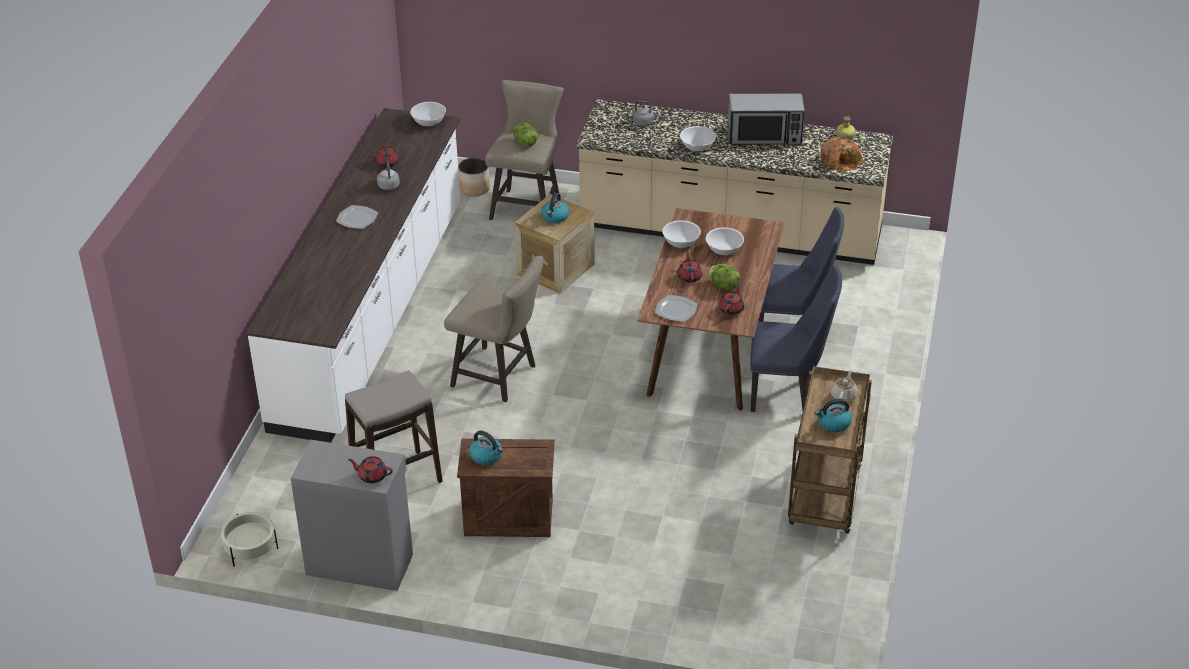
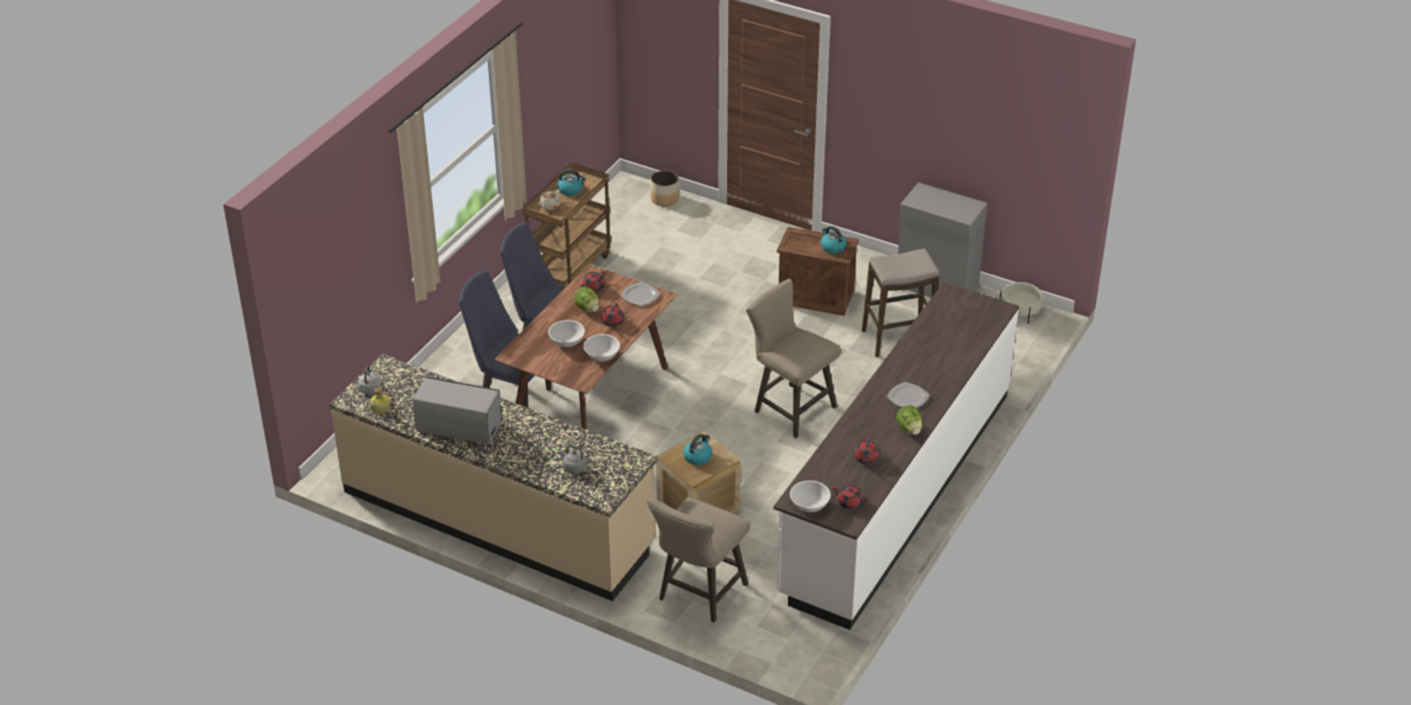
camera: 165 degrees left, 0 degrees up
(372, 476) = (926, 194): red teapot -> red teapot (850, 503)
(388, 185) = (870, 430): grey kettle -> grey kettle (369, 390)
(474, 189) = (751, 632): planter -> planter (665, 199)
(525, 143) = (702, 516): lettuce -> lettuce (909, 429)
(697, 147) = (535, 426): white bowl -> none
(840, 160) = (405, 383): bread -> none

